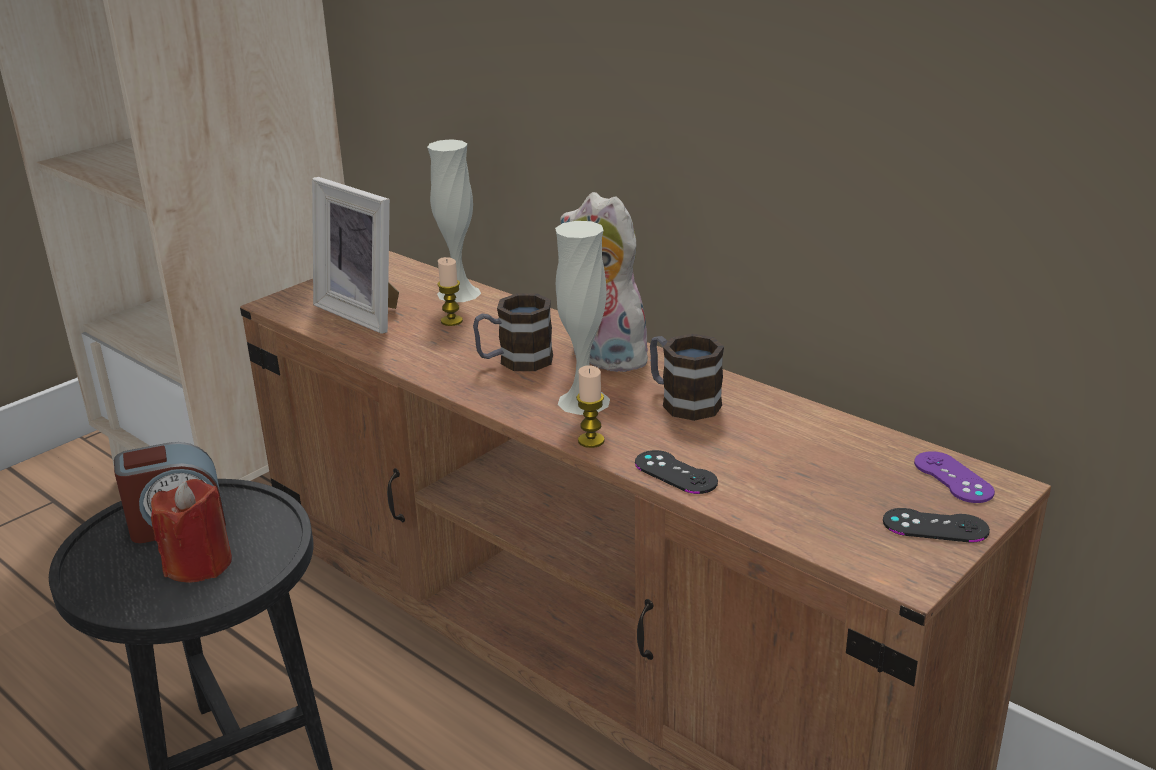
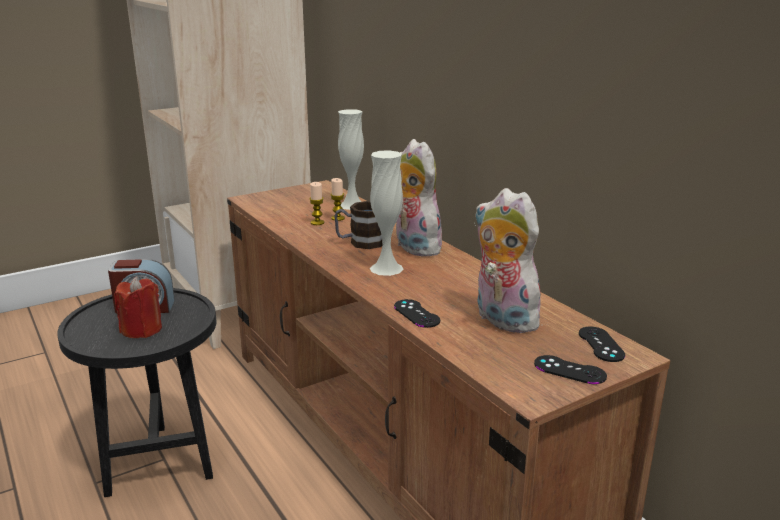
camera: 15 degrees right, 5 degrees down
(365, 312) = (292, 208): picture frame -> none
(591, 441) = (376, 289): candle -> candle (317, 223)
(682, 401) = (447, 276): mug -> none
(799, 461) = (501, 319): none -> plush toy
(953, 477) = (601, 344): purple game controller -> black game controller

